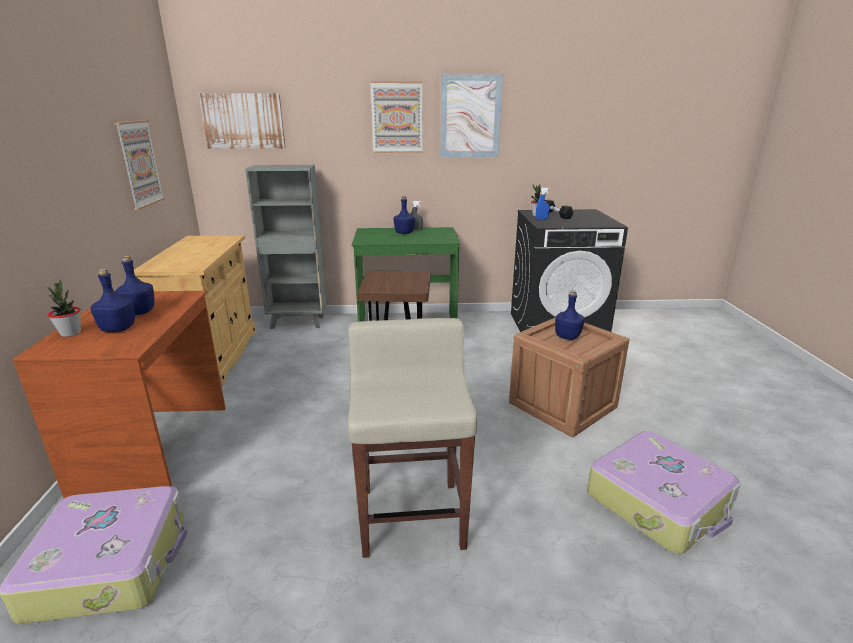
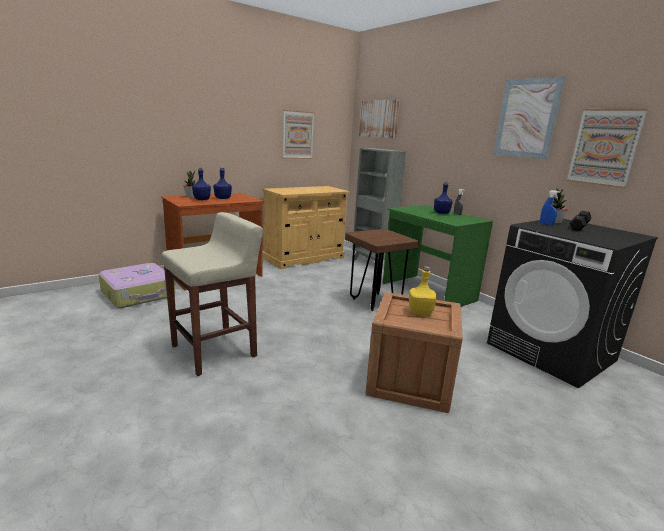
camera: 55 degrees right, 5 degrees down
(397, 117) = (467, 118): picture -> picture (604, 147)
(568, 337) = (420, 313): blue bottle -> yellow bottle
(659, 502) = (318, 461): suitcase -> none

